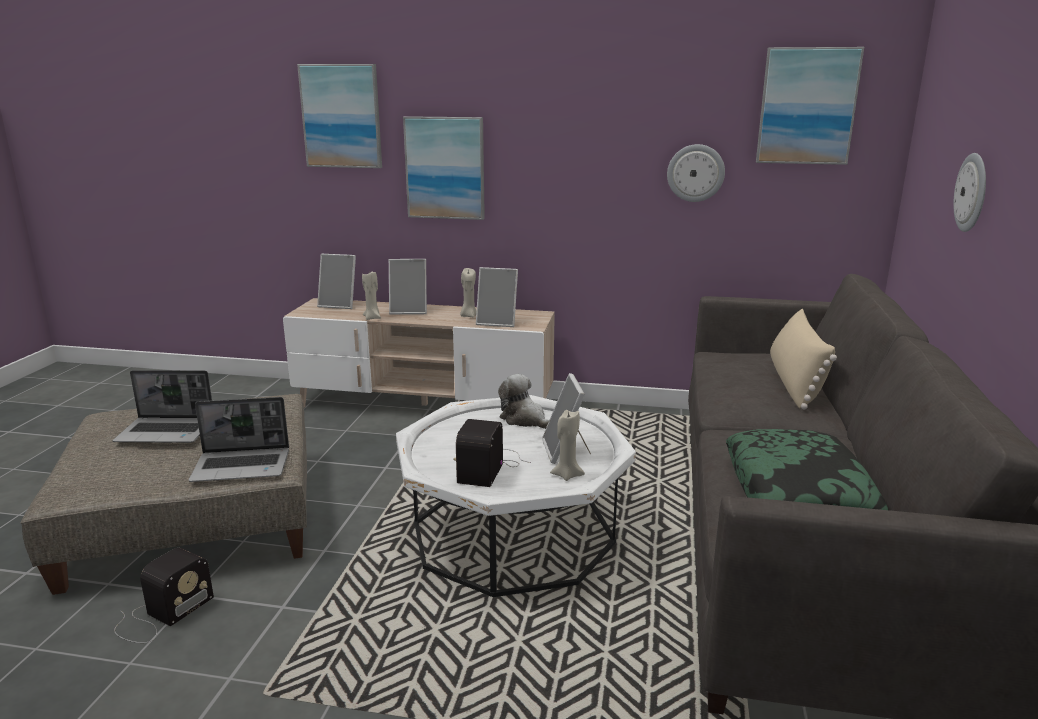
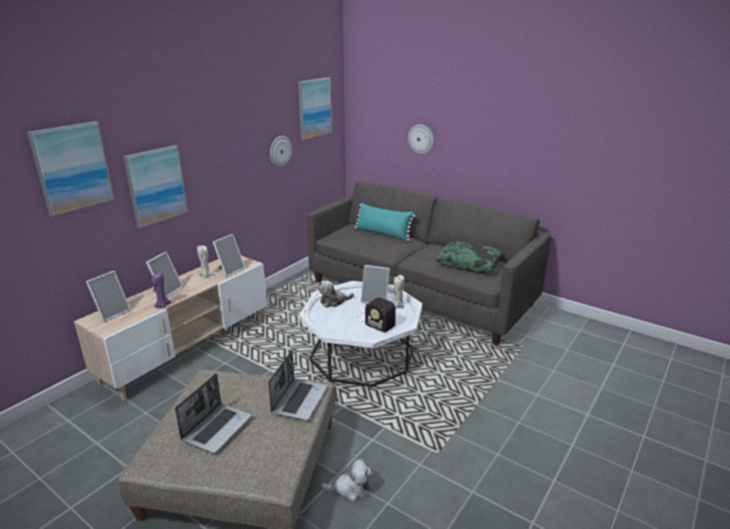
camera: 65 degrees left, 5 degrees up
(161, 615) = (350, 489): radio -> plush toy
(372, 318) = (162, 305): beige candle -> purple candle
(795, 383) = (382, 234): beige pillow -> turquoise pillow

